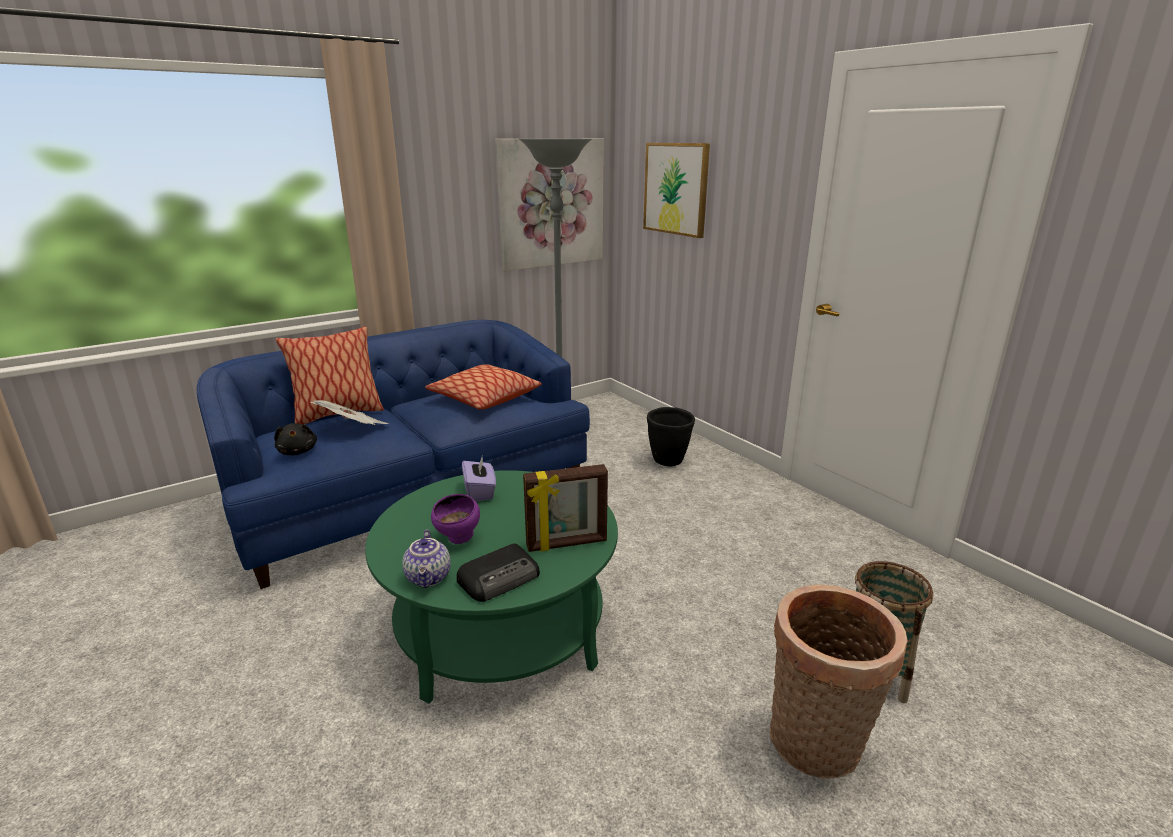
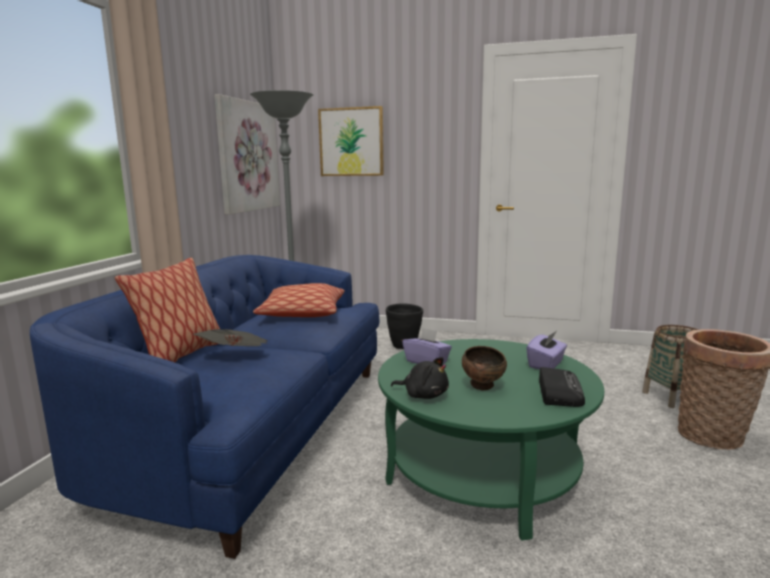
camera: 40 degrees left, 10 degrees down
(298, 451) = (221, 385): black plush toy -> black plush toy (423, 395)
(429, 577) = (522, 411): teapot -> none
(459, 539) = (483, 387): purple bowl -> brown bowl
(567, 544) = (546, 364): picture frame -> purple tissue box

